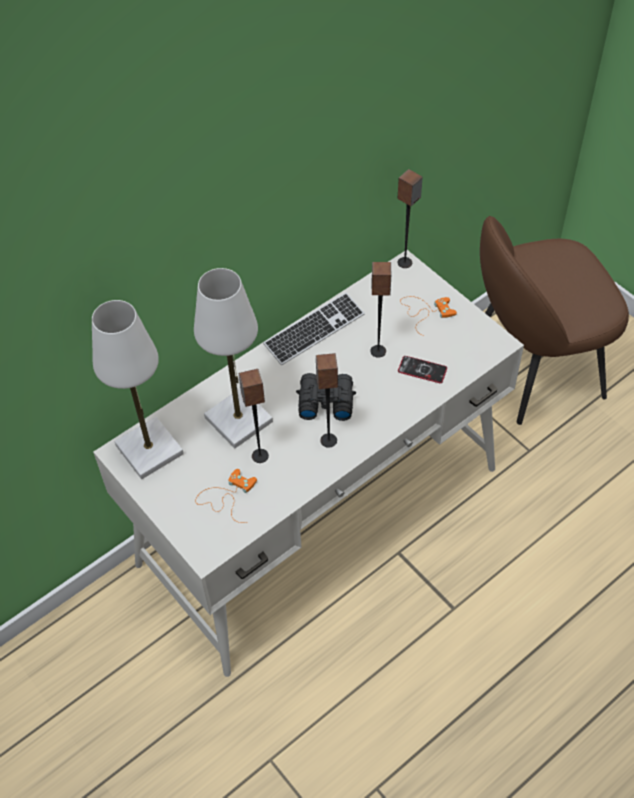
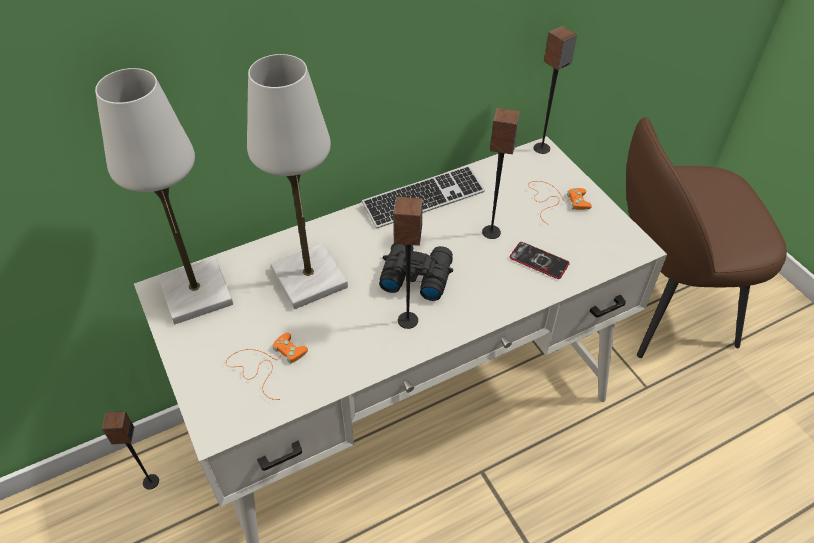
camera: 10 degrees right, 5 degrees down
(259, 456) = (320, 323): speaker -> speaker (150, 481)

